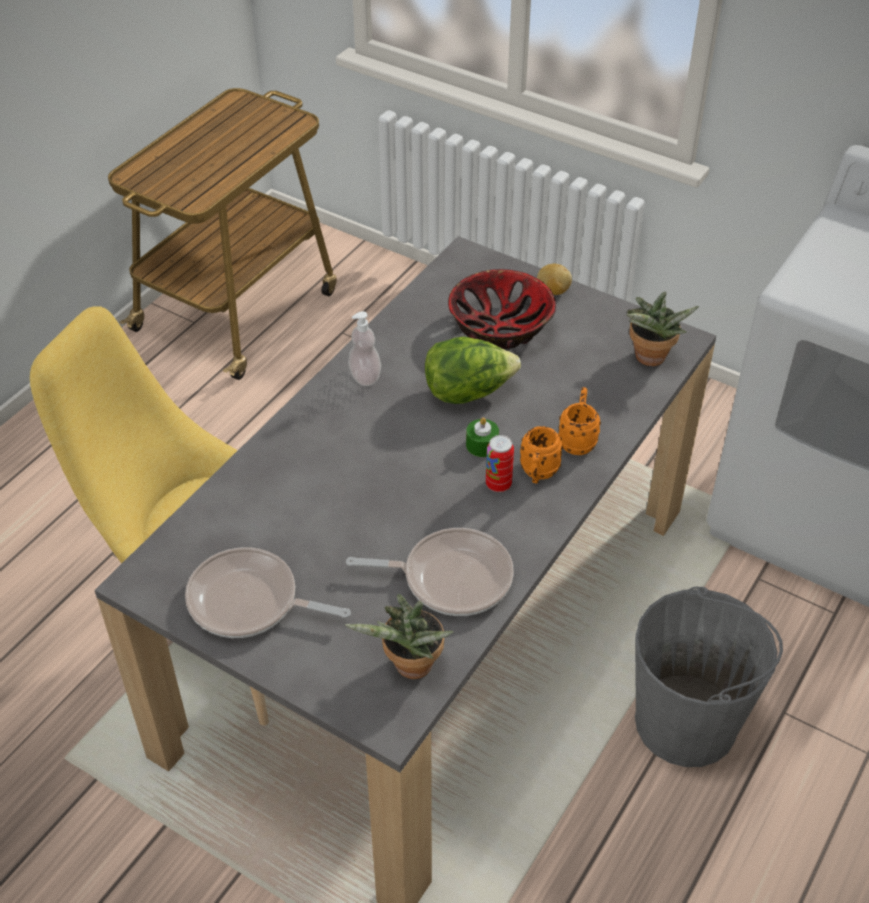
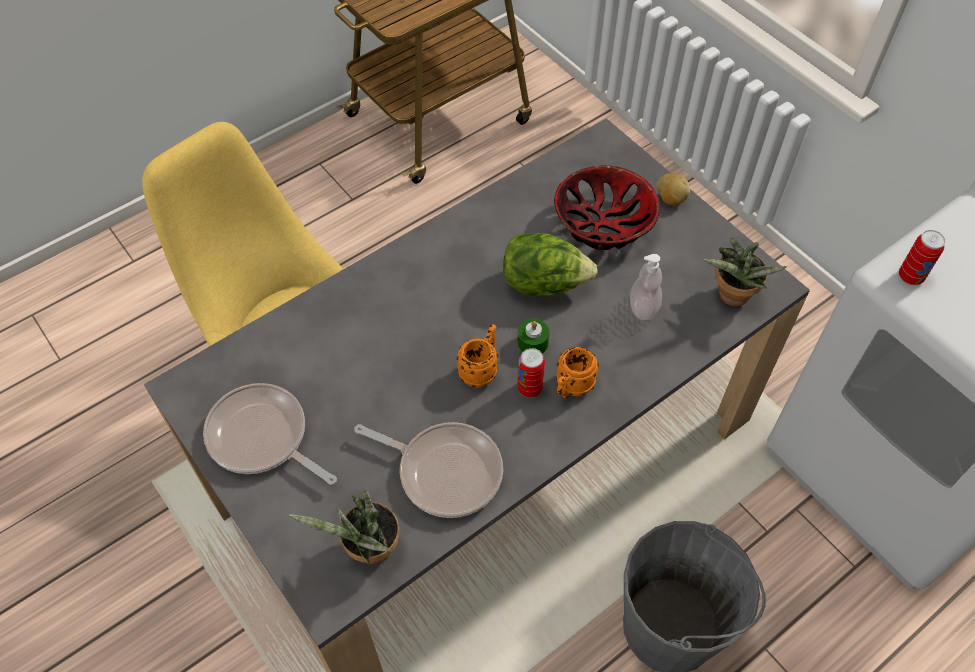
camera: 20 degrees right, 10 degrees up
(365, 376) = (458, 241): soap dispenser -> soap dispenser (643, 307)
(577, 440) = (624, 363): orange mug -> orange mug (481, 369)
(809, 286) = (910, 277): none -> can

